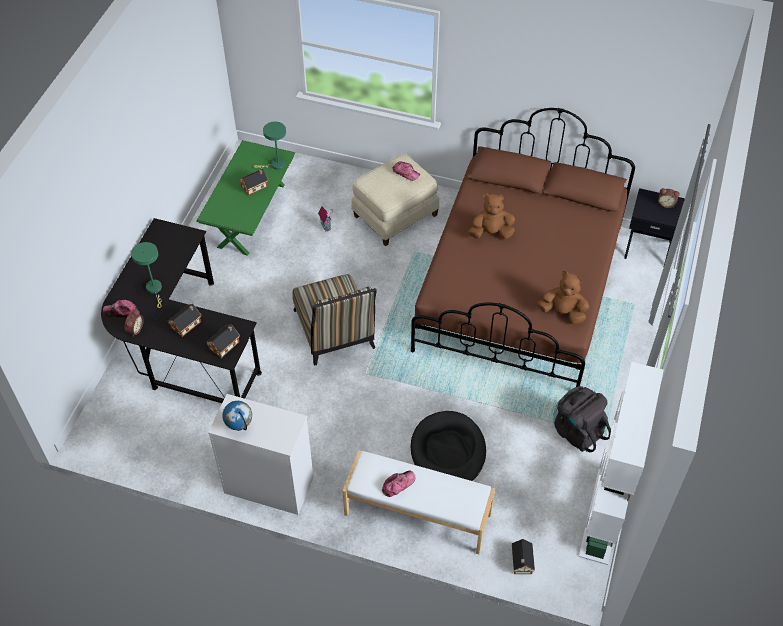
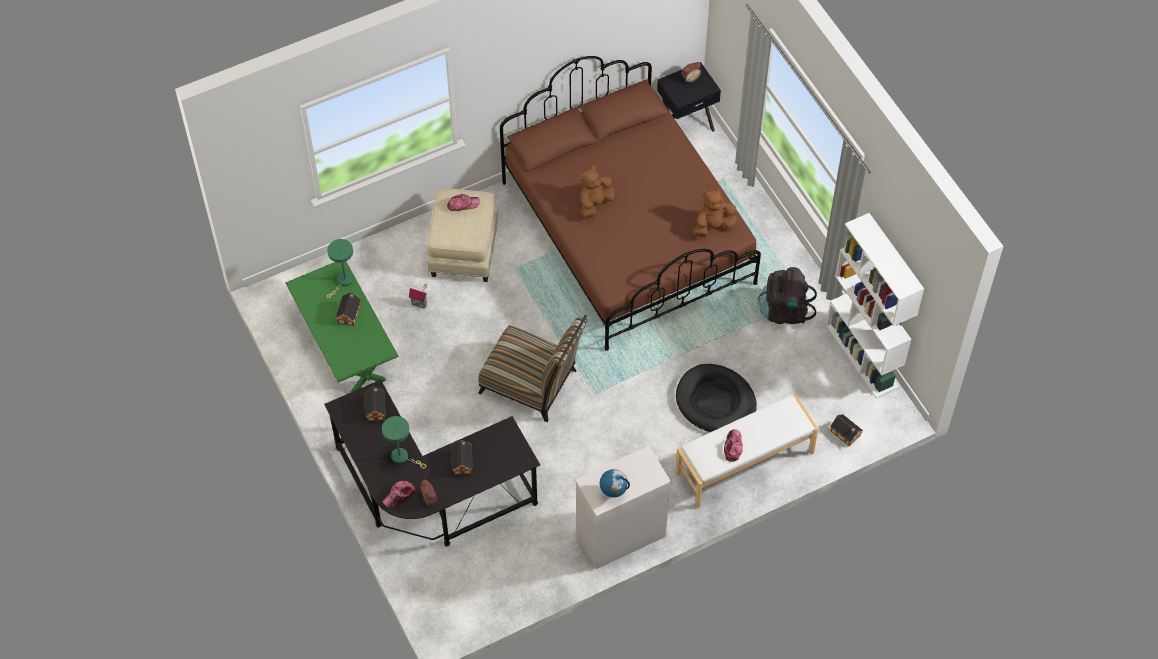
camera: 45 degrees left, 5 degrees up
(225, 345) = (511, 452): toy house -> toy house (376, 408)

